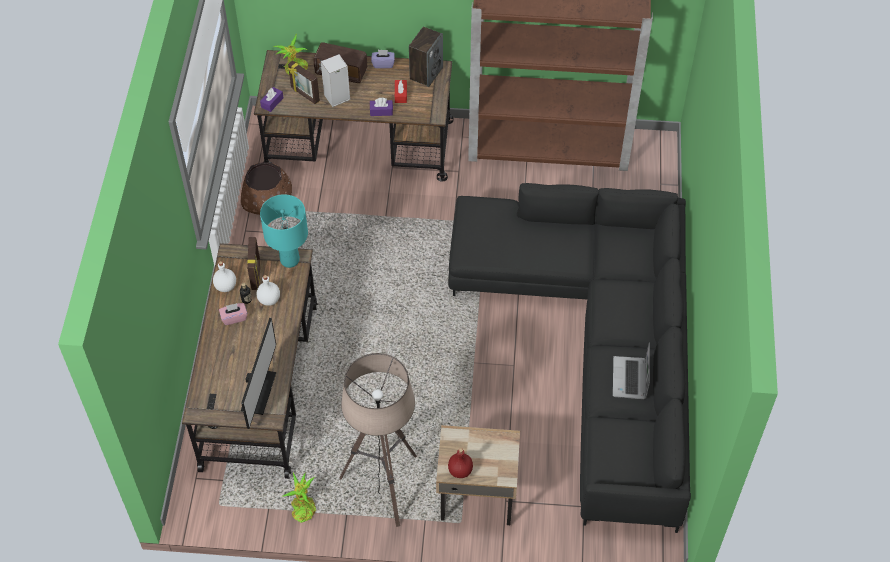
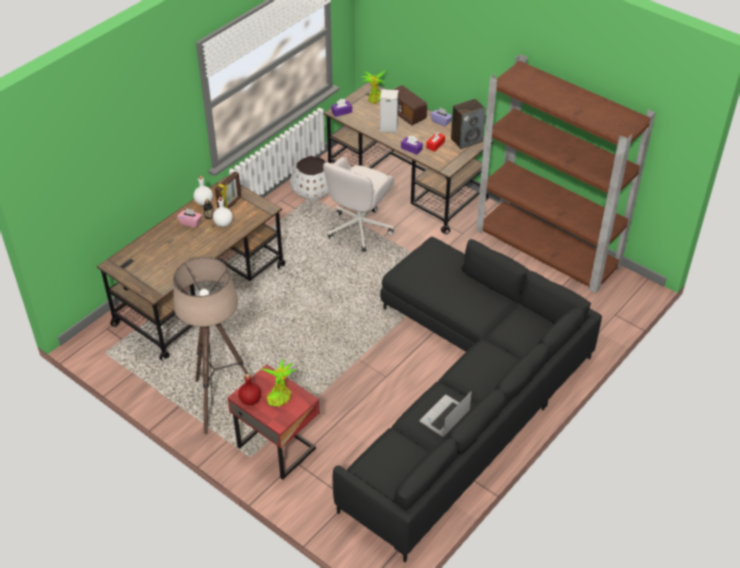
camera: 35 degrees right, 10 degrees down
(258, 391) = (161, 273): monitor -> none
(267, 198) = (313, 188): brown planter -> white planter
(289, 260) = (260, 207): turquoise table lamp -> none
(302, 507) = (155, 385): potted plant -> potted plant (280, 396)
(304, 95) = (368, 117): picture frame -> none
(355, 221) = (359, 229): none -> white office chair
(476, 496) = (278, 446): beige nightstand -> red nightstand

